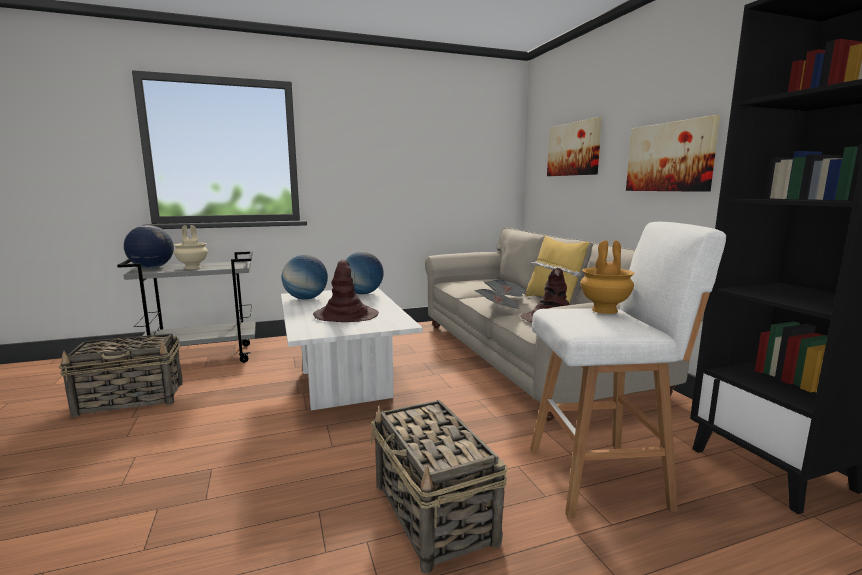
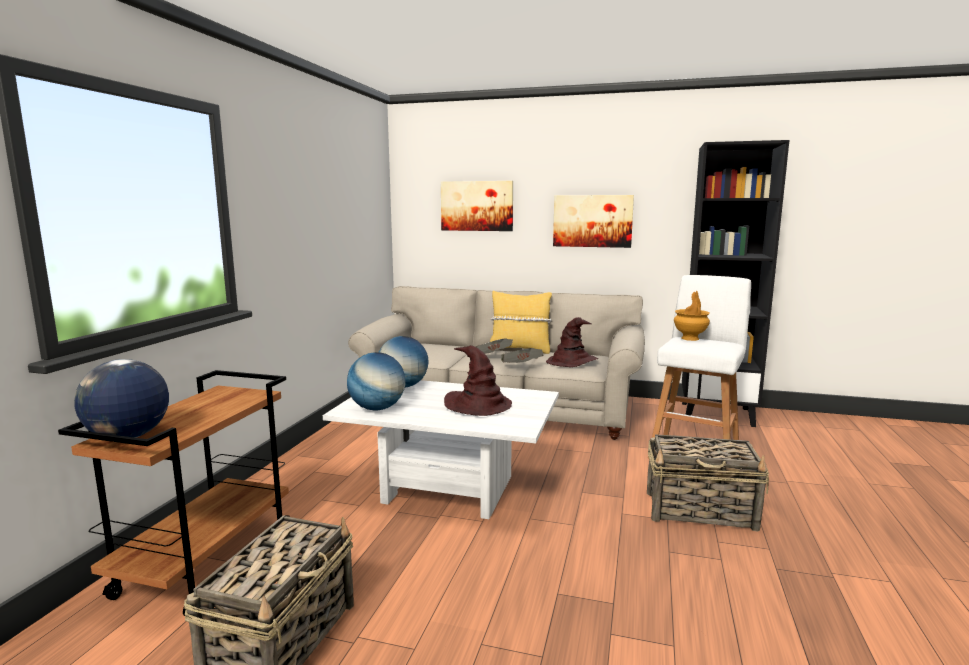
camera: 55 degrees left, 0 degrees up
(193, 268) = (203, 415): beige vase -> none
(203, 358) = (206, 561): grey cart -> brown cart

